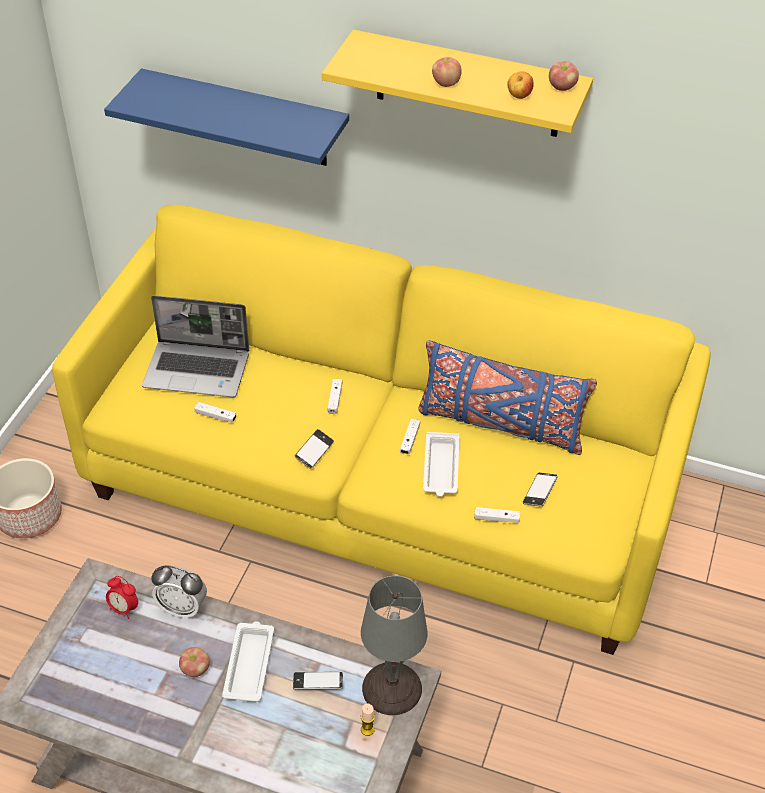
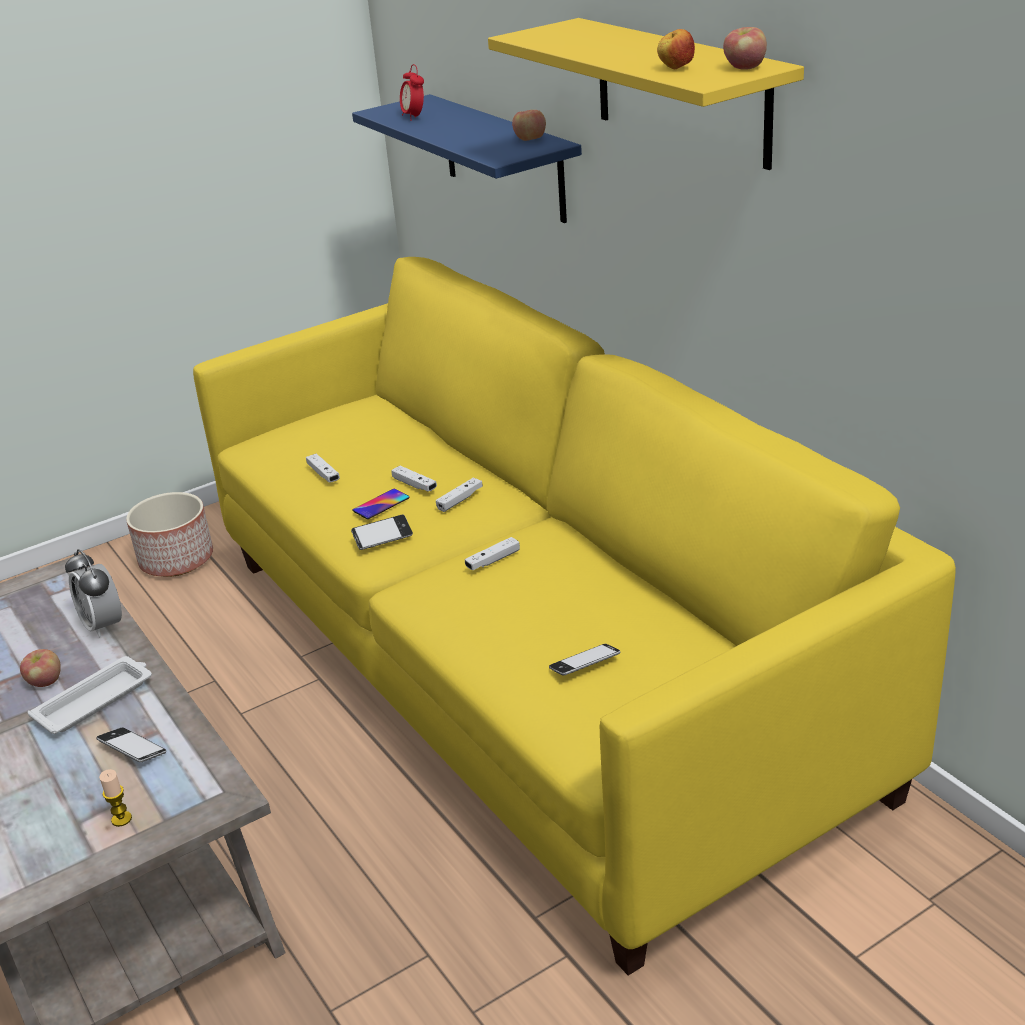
camera: 40 degrees right, 15 degrees down
(124, 609) = (57, 604): alarm clock -> alarm clock (414, 117)
(198, 370) = (355, 433): laptop -> none
(288, 426) = (381, 504): none -> phone
(393, 688) = (197, 793): grey table lamp -> none
(441, 468) = (494, 597): white tray -> none
(445, 83) = (607, 53): apple -> apple (530, 139)
(496, 518) = (502, 672): white game controller -> white game controller (414, 485)
(500, 424) = (619, 583): blue pillow -> none

